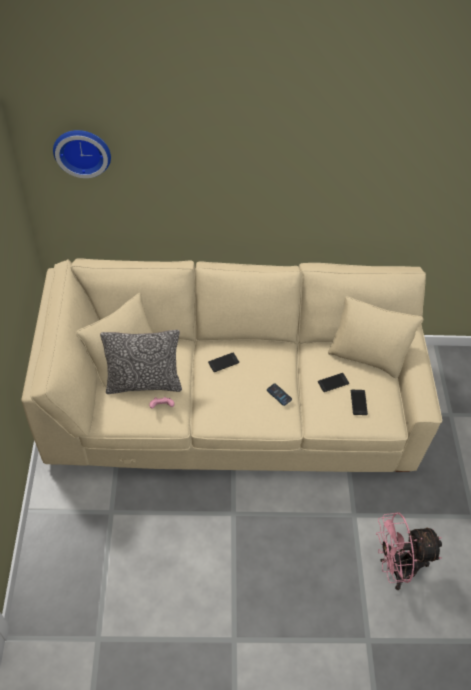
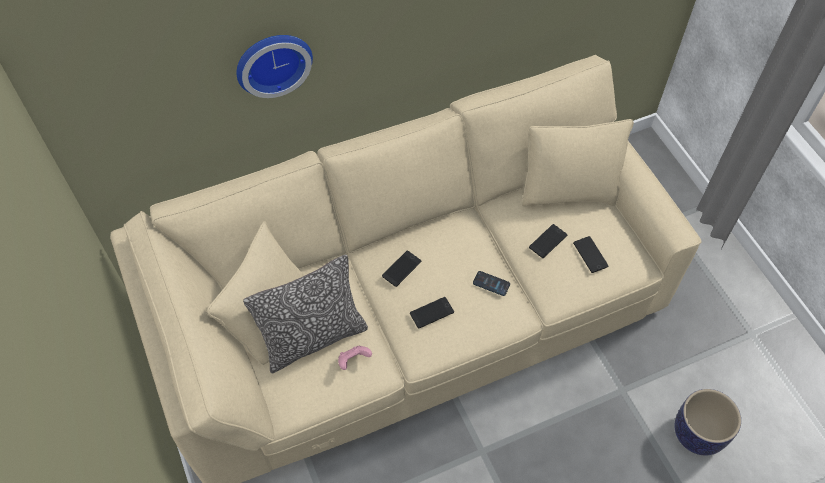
camera: 20 degrees left, 5 degrees up
(82, 151) = (122, 54): wall clock -> wall clock (272, 61)
(229, 397) = (431, 313): none -> phone
(395, 567) = (698, 434): pink fan -> planter

